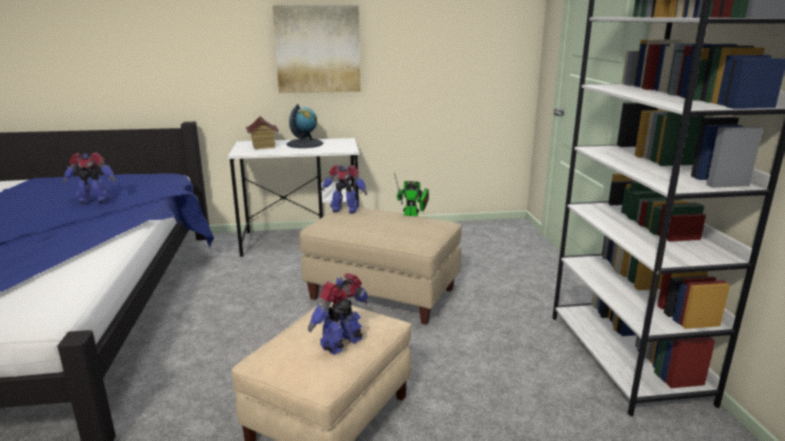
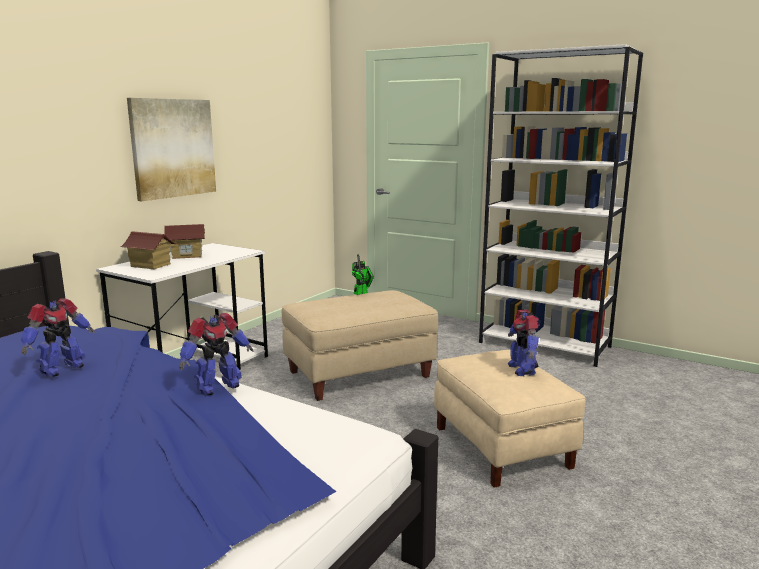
camera: 50 degrees left, 5 degrees down
(304, 144) = (187, 255): globe -> toy house
(344, 210) = (306, 305): toy robot -> toy robot (217, 387)

